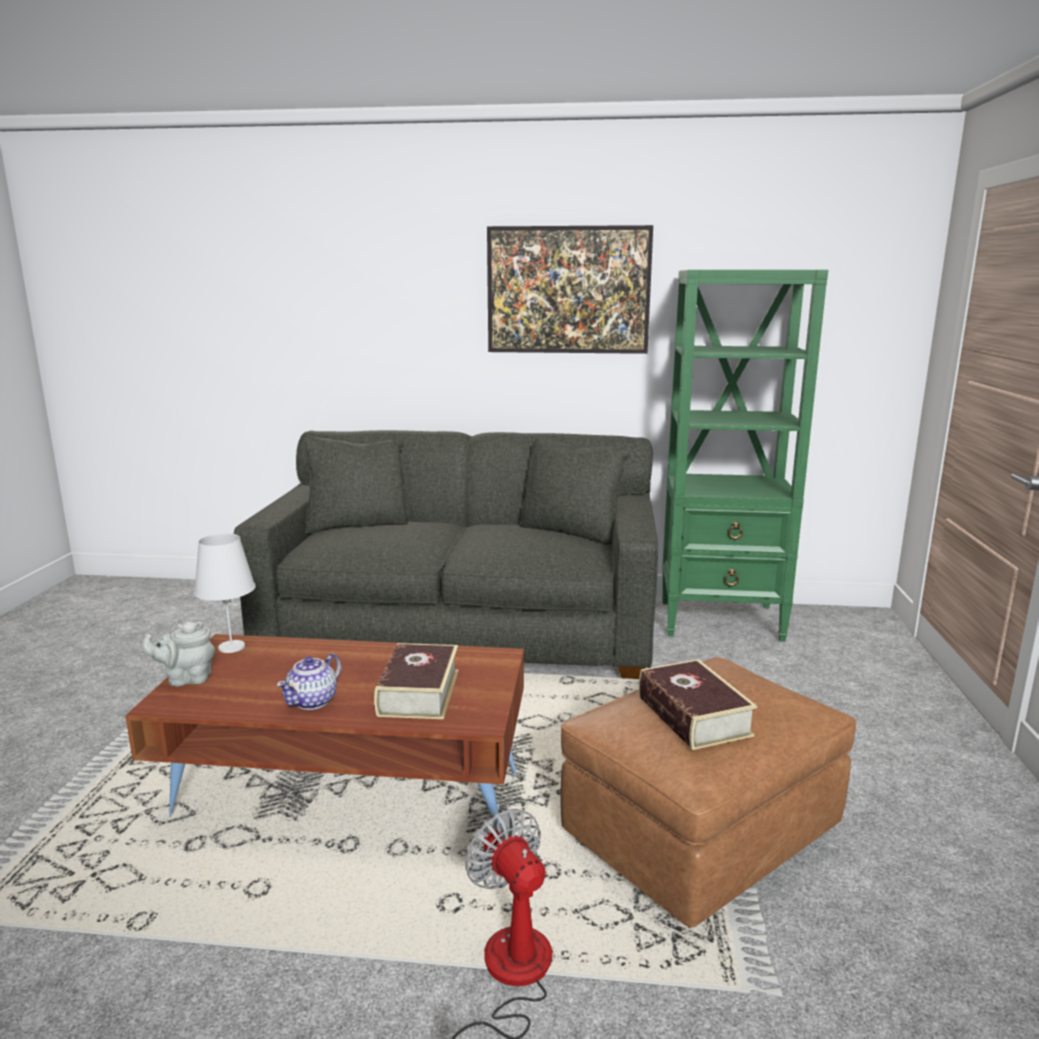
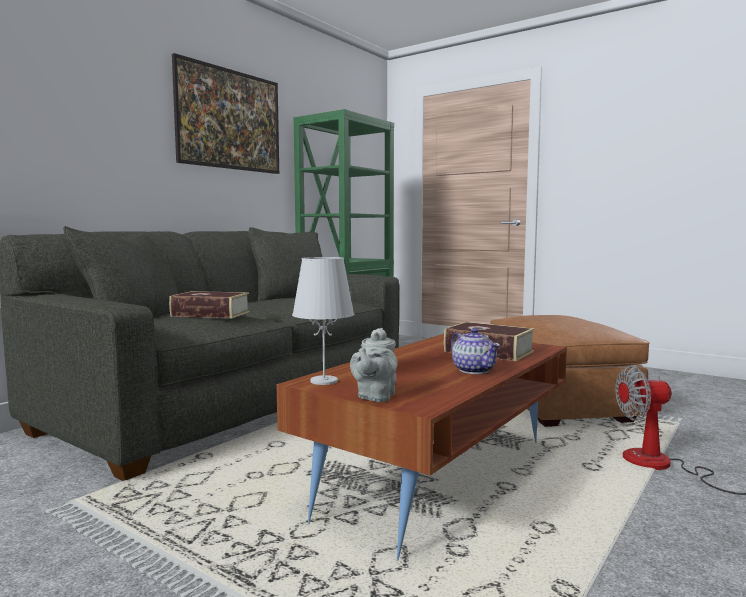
camera: 60 degrees left, 10 degrees down
(693, 716) = (572, 322): book -> book (210, 314)

